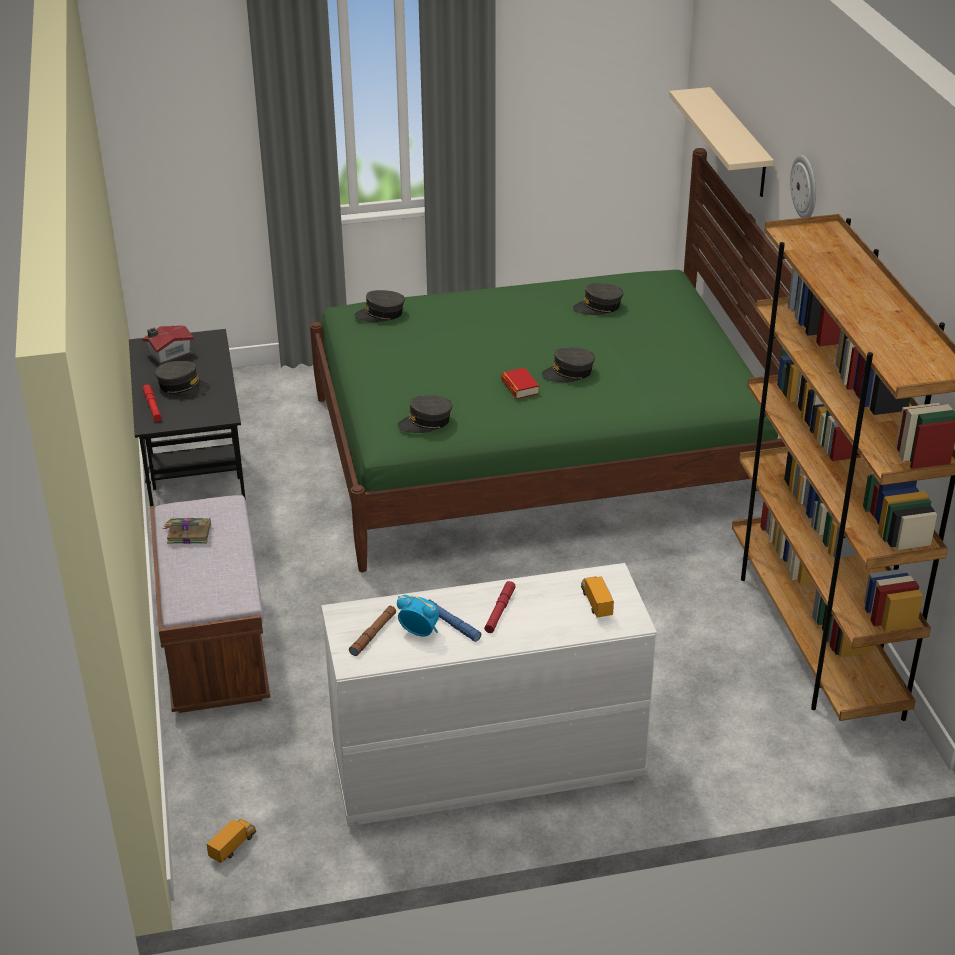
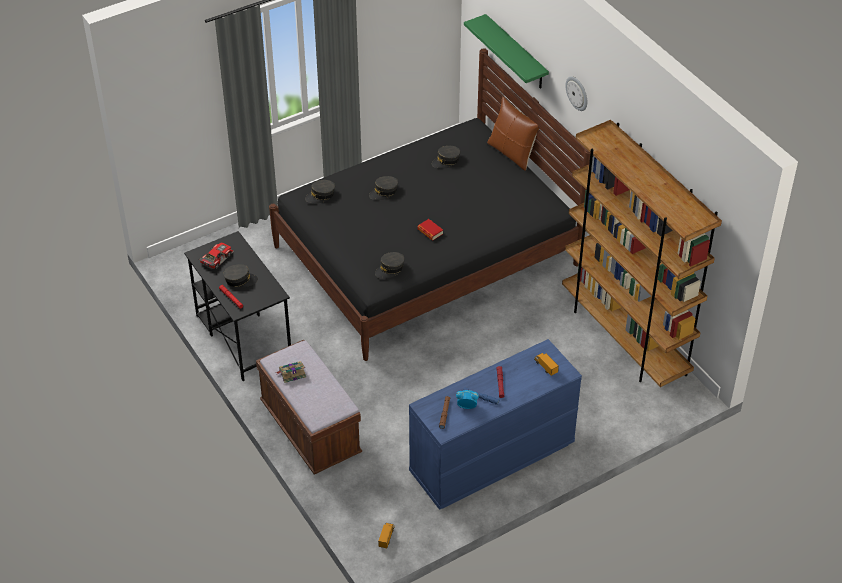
camera: 20 degrees left, 10 degrees up
(168, 354) = (216, 258): toy house -> toy car
(485, 766) = (491, 459): white dresser -> blue dresser
(537, 454) = (426, 255): green bed -> black bed
(568, 373) = (452, 215): grey cap -> grey cap (384, 192)
(710, 317) = (512, 153): none -> brown pillow
(738, 143) = (516, 53): beige shelf -> green shelf

